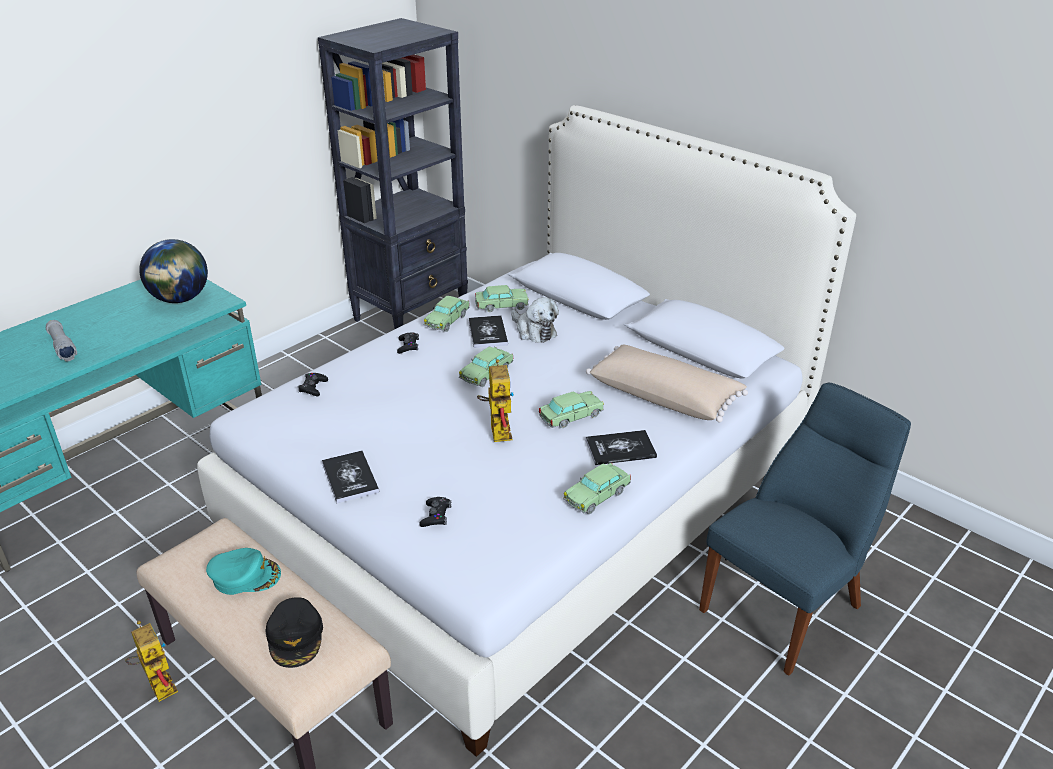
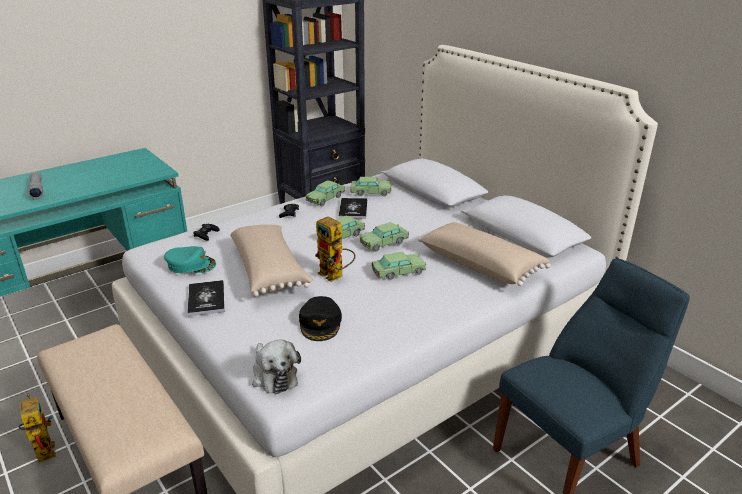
camera: 10 degrees right, 5 degrees down
(180, 299) = (133, 168): globe -> none
(245, 576) = (110, 367): turquoise cap -> turquoise cap (191, 264)
(296, 637) = (128, 419): black cap -> black cap (320, 323)
(414, 431) = (270, 271): none -> beige pillow
(436, 515) = (262, 334): black game controller -> none
(497, 429) = (335, 276): toy robot -> toy robot turned 135 degrees clockwise
(534, 331) = (389, 211): plush toy -> plush toy (274, 375)
(597, 495) = (400, 333): toy car -> toy car (384, 243)
(620, 449) = (432, 300): book -> none

